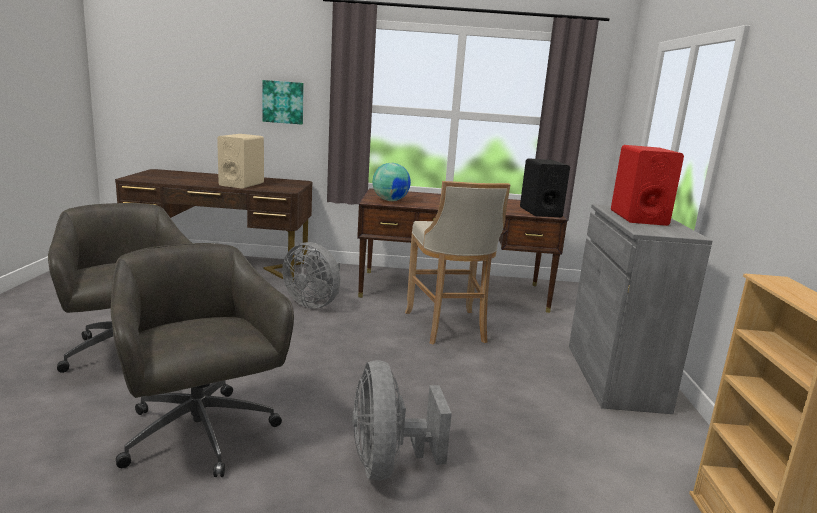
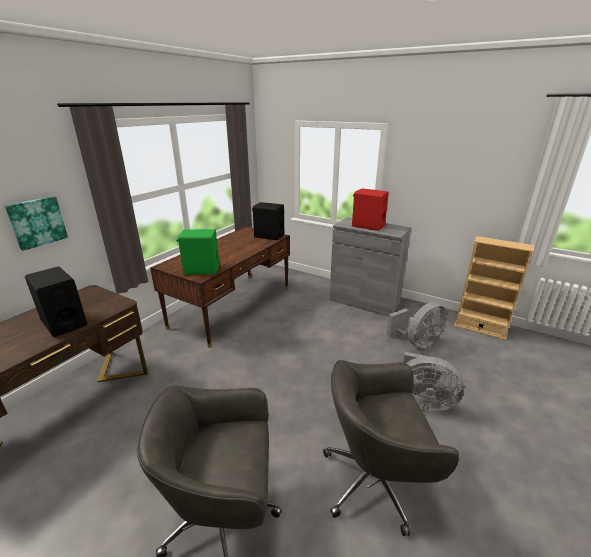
camera: 60 degrees left, 10 degrees up
(241, 184) = (64, 323): beige speaker -> black speaker
(313, 303) = (203, 372): grey fan -> grey fan (417, 342)
(390, 200) = (201, 270): globe -> green speaker
(448, 328) = (285, 327): beige stool -> none

